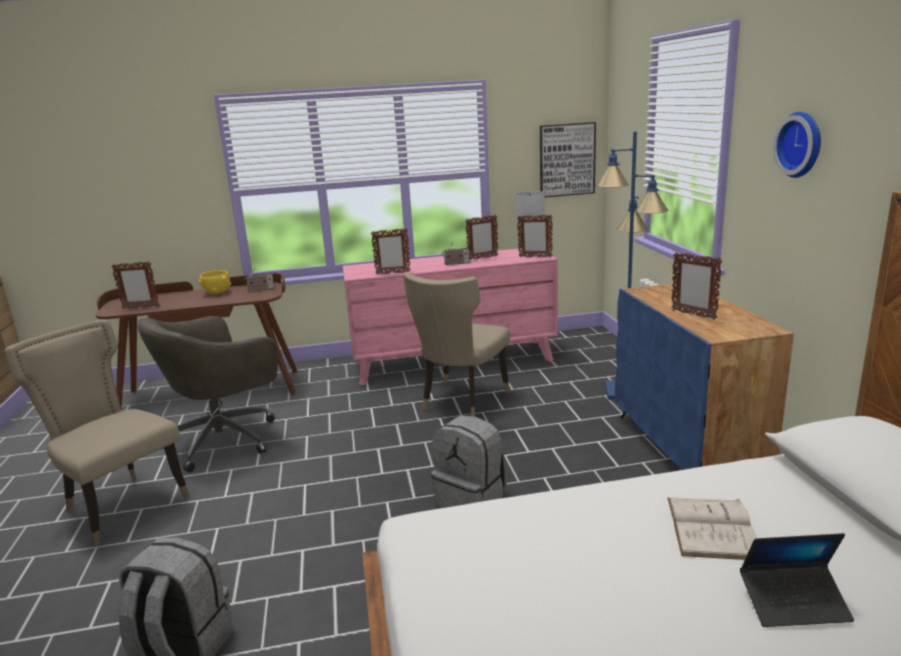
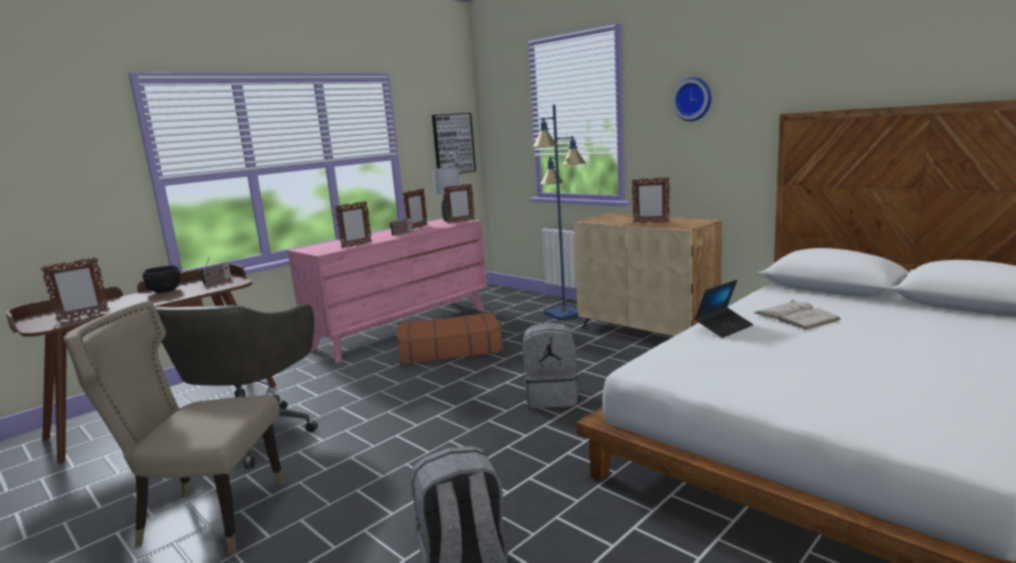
camera: 35 degrees left, 5 degrees down
(217, 293) = (165, 291): yellow bowl -> black bowl
(461, 401) = (450, 349): beige chair -> brown suitcase
(687, 449) = (647, 331): blue cabinet -> beige cabinet
(794, 603) = (880, 327): laptop -> laptop (724, 327)

